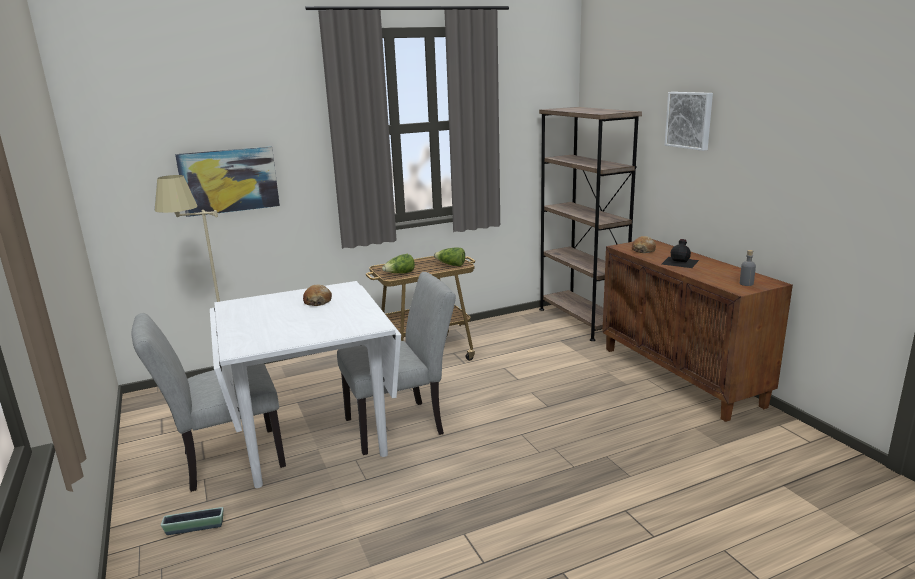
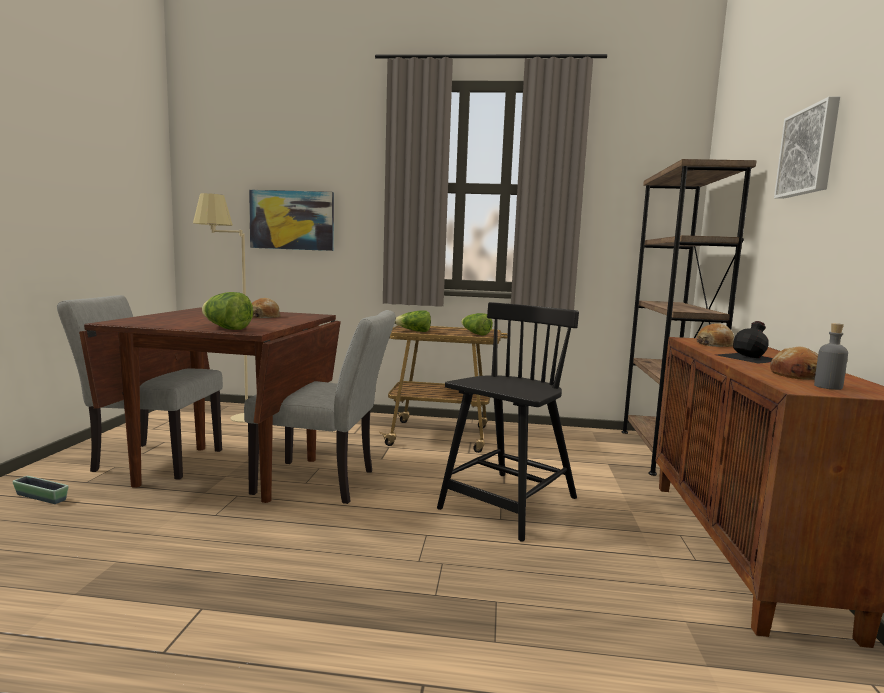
camera: 30 degrees right, 10 degrees down
(314, 444) = (230, 471): white dining table -> brown dining table
(348, 329) = (227, 328): none -> lettuce
(540, 394) = (508, 504): none -> black chair
(722, 276) = (797, 375): none -> bread

